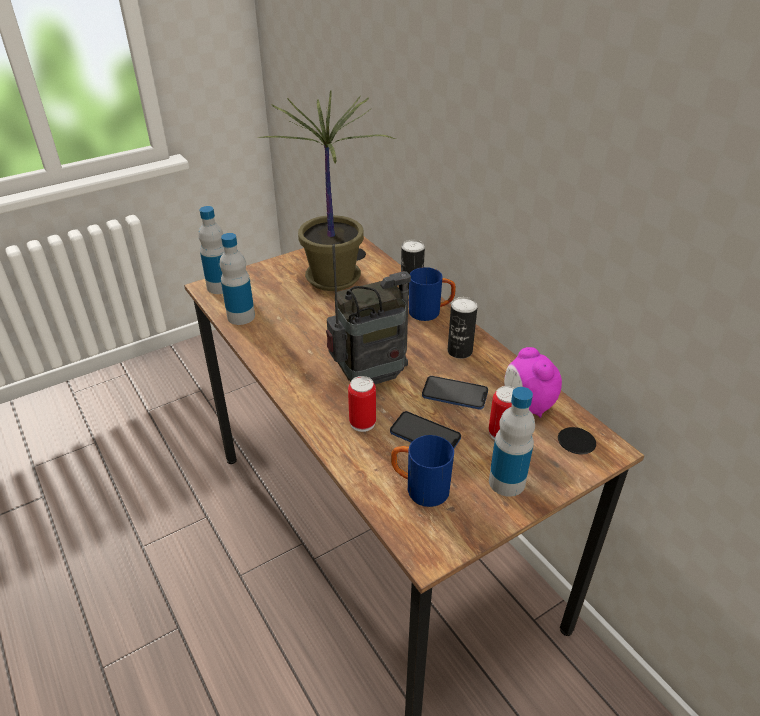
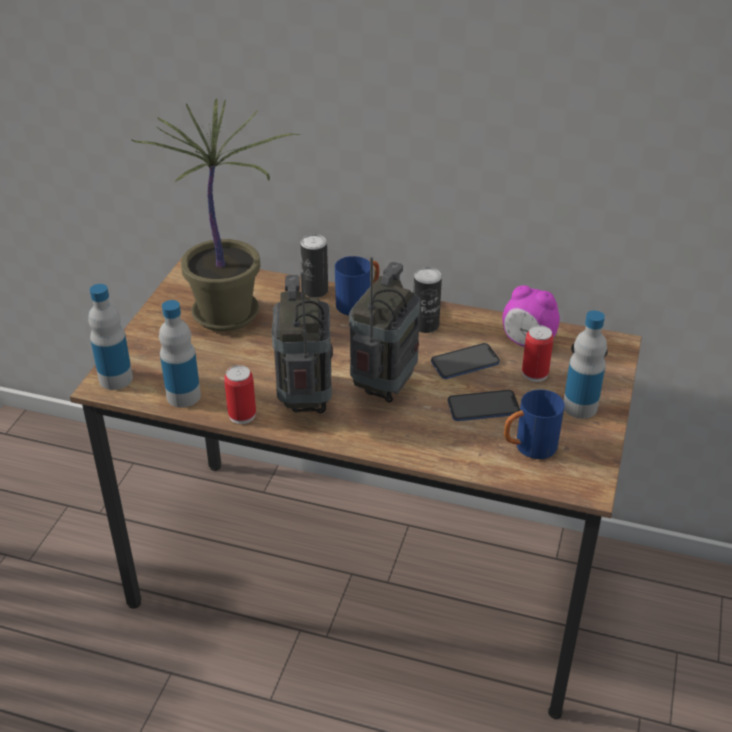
camera: 40 degrees left, 0 degrees up
(307, 360) = (305, 401): none -> radio
(362, 422) = (423, 425): can -> can (242, 415)

